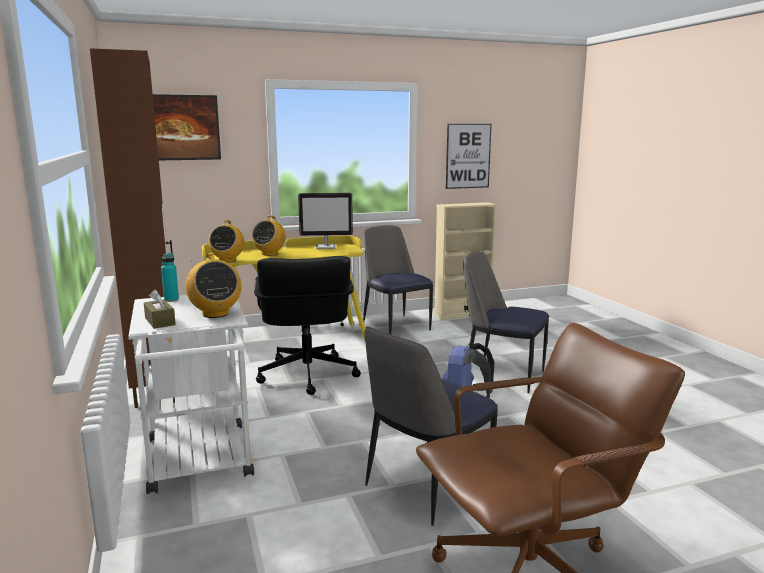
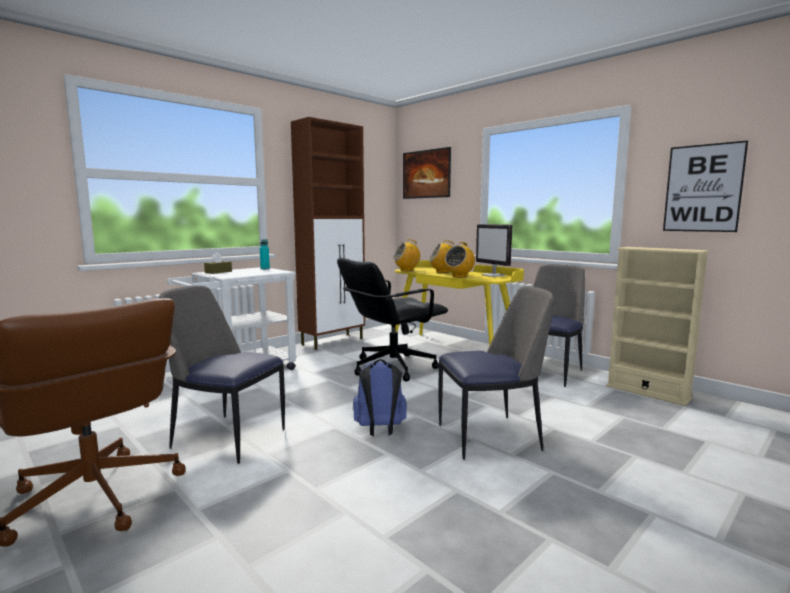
camera: 65 degrees right, 5 degrees down
(215, 314) = (238, 274): radio -> radio (459, 276)
(501, 375) = (491, 437): chair -> chair turned 75 degrees clockwise

